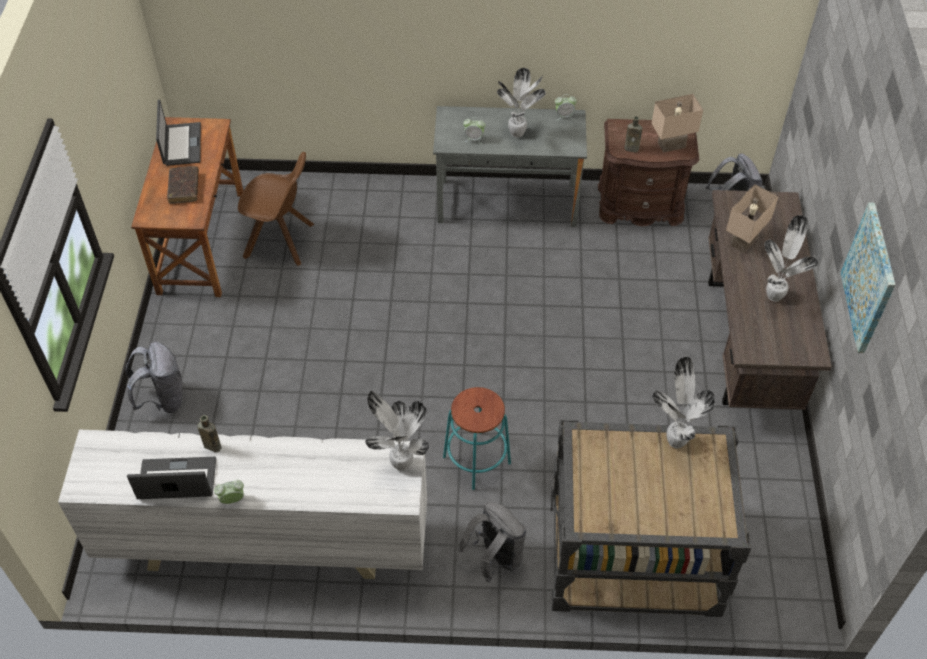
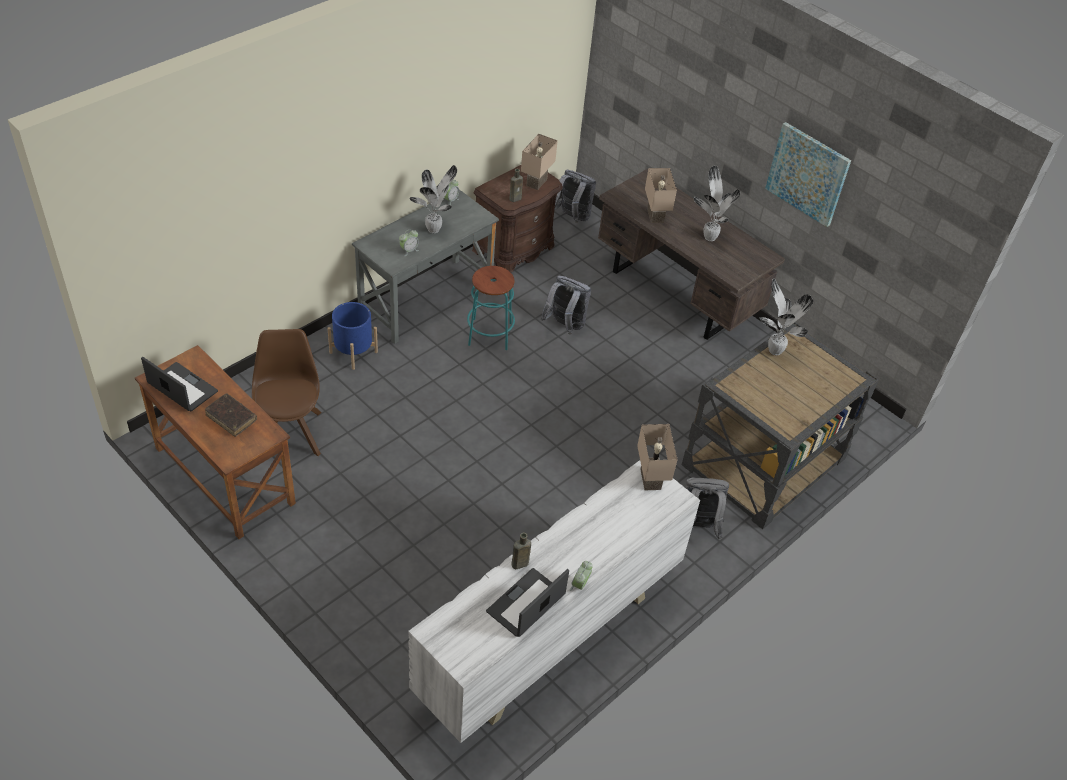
camera: 50 degrees left, 5 degrees down
(163, 399) = (346, 606): grey backpack -> grey backpack (565, 326)
(281, 241) = (291, 432): brown chair -> brown chair turned 60 degrees counterclockwise
(398, 209) = (353, 352): none -> blue planter
(400, 462) = (649, 479): potted plant -> beige table lamp
(476, 460) = (613, 477): turquoise stool -> turquoise stool (490, 334)

